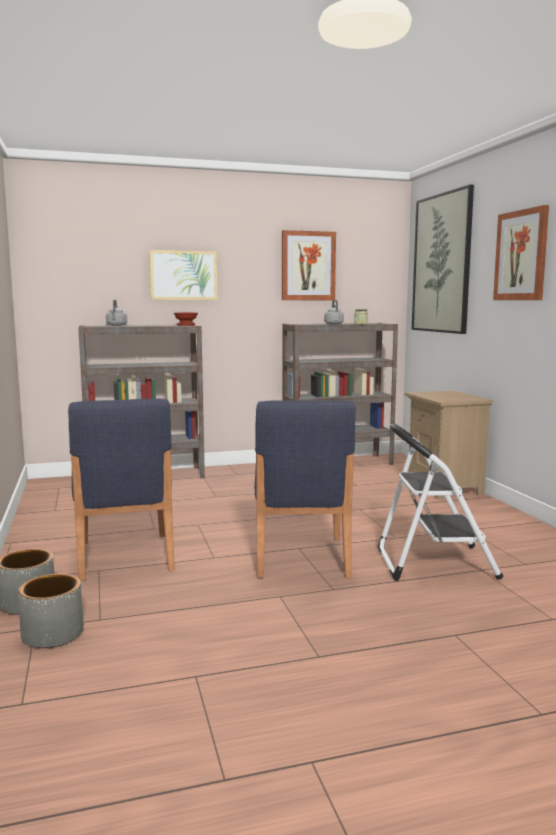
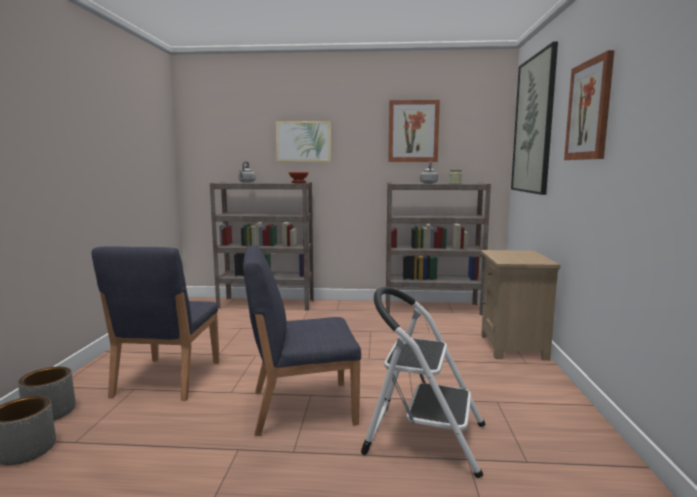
camera: 20 degrees right, 0 degrees up
(300, 558) = (301, 406): blue chair -> blue chair turned 60 degrees clockwise

